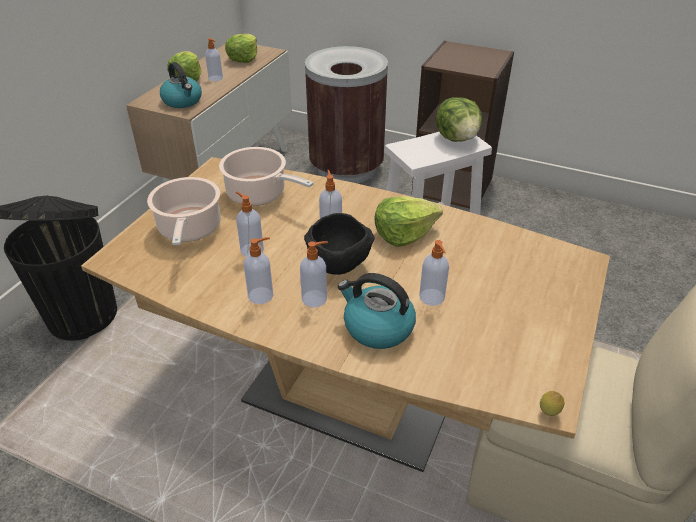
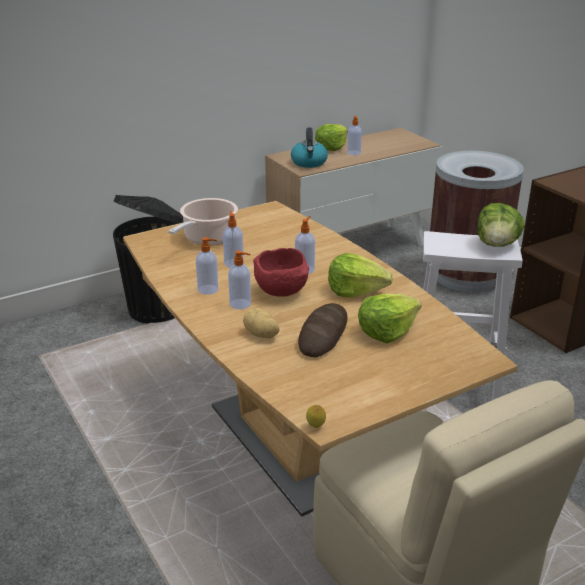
camera: 35 degrees right, 10 degrees down
(243, 58) = (394, 143): lettuce -> lettuce (387, 331)
(259, 194) = (280, 233): cooking pot -> none
(339, 264) = (283, 292): black bowl -> red bowl
(377, 327) = (261, 335): kettle -> potato
(432, 298) = (323, 334): soap dispenser -> bread

